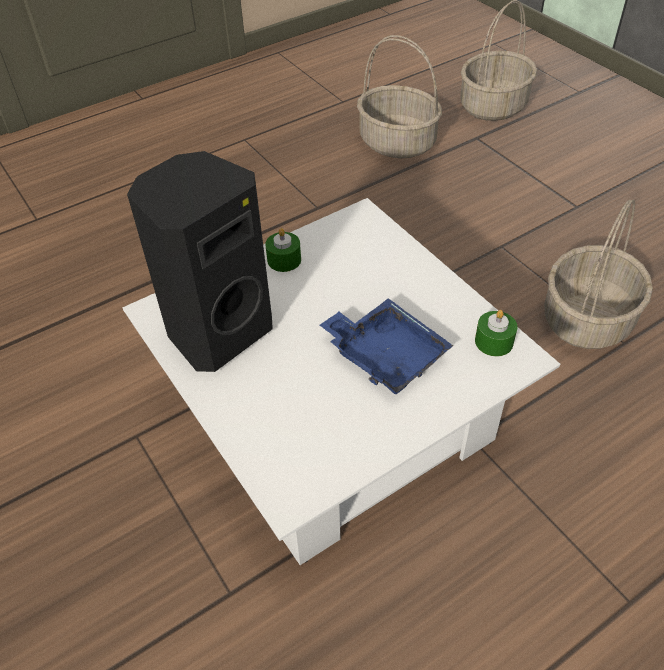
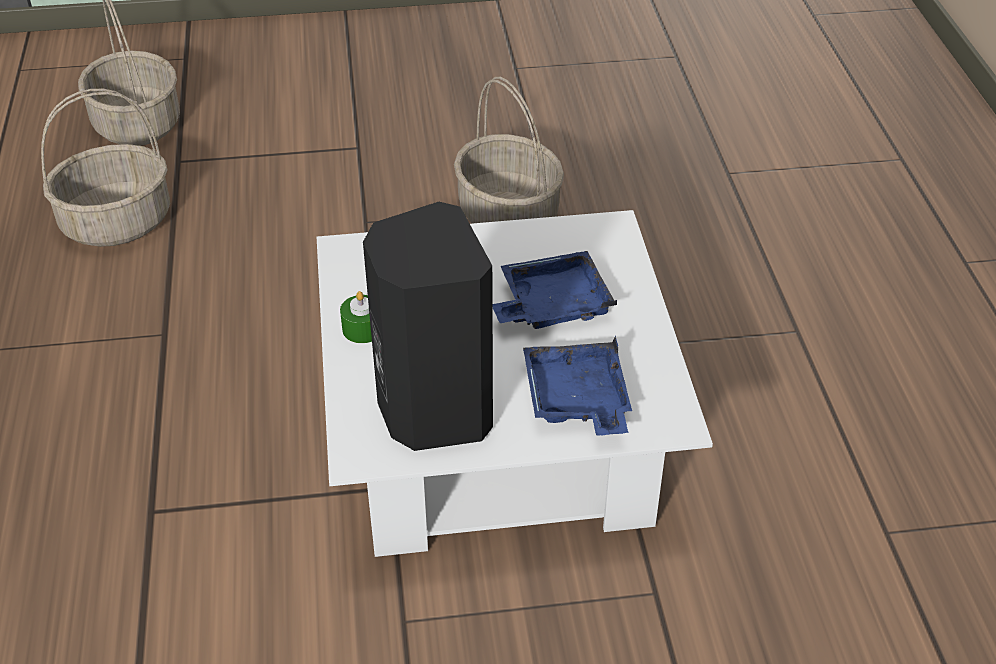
camera: 65 degrees left, 5 degrees down
(278, 415) = (577, 400): none -> blue tray
(494, 341) = (583, 234): green candle -> none

